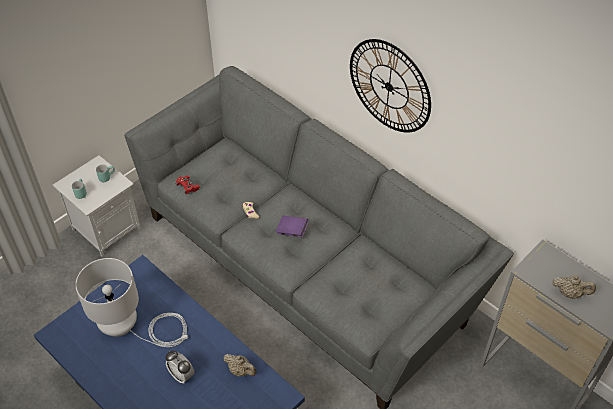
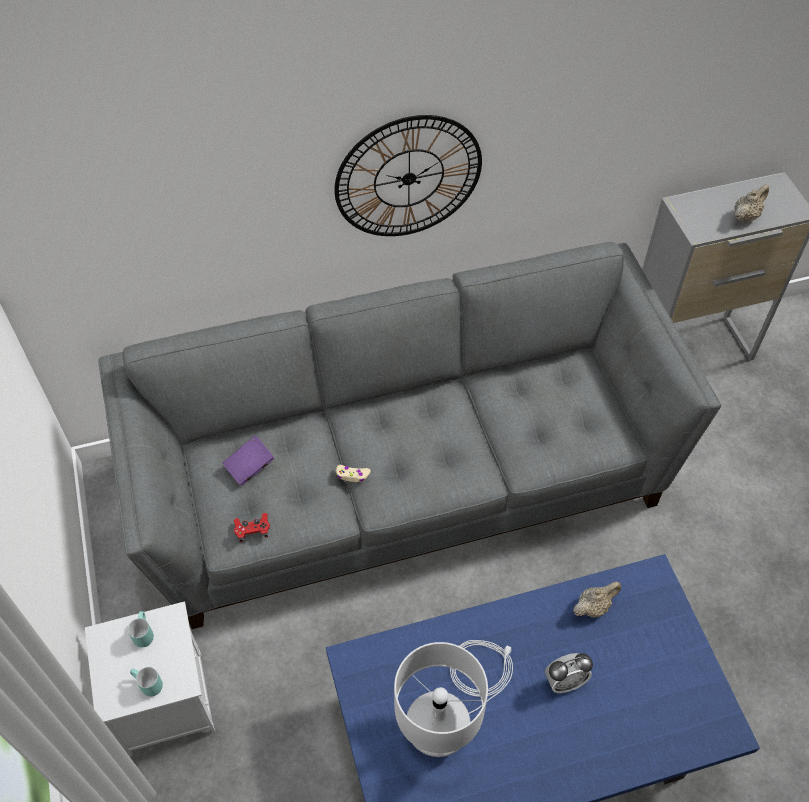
camera: 60 degrees left, 5 degrees up
(292, 231) = (419, 443): purple book -> purple book (250, 467)

